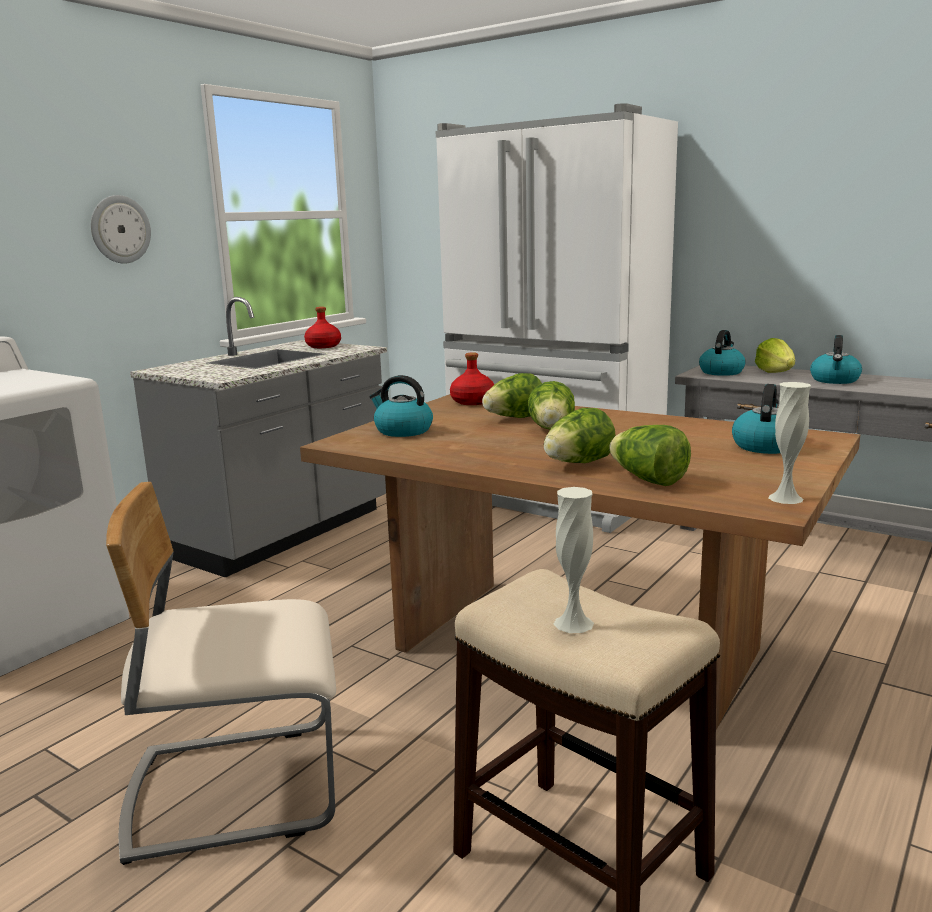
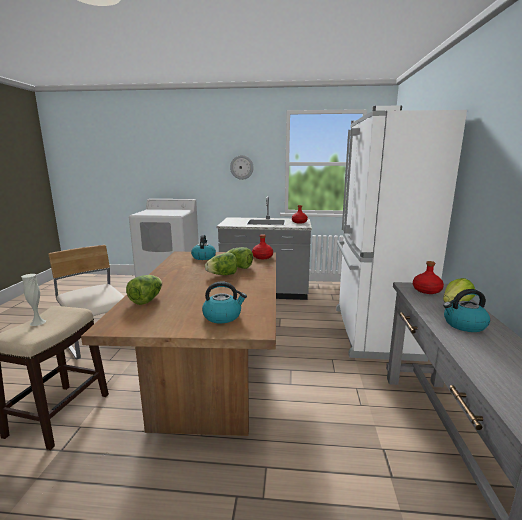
camera: 60 degrees right, 0 degrees up
(578, 464) = (168, 286): lettuce -> none
(721, 372) = (426, 290): kettle -> red bottle
(785, 498) = (123, 328): white vase -> none

